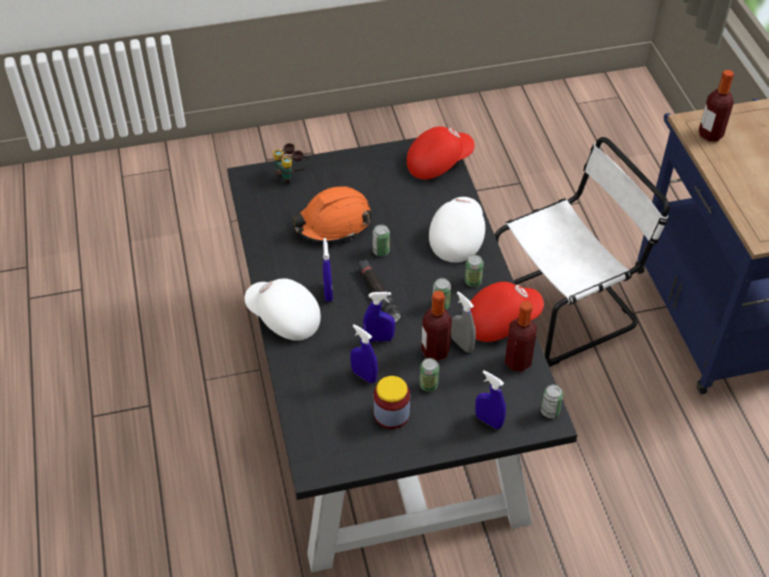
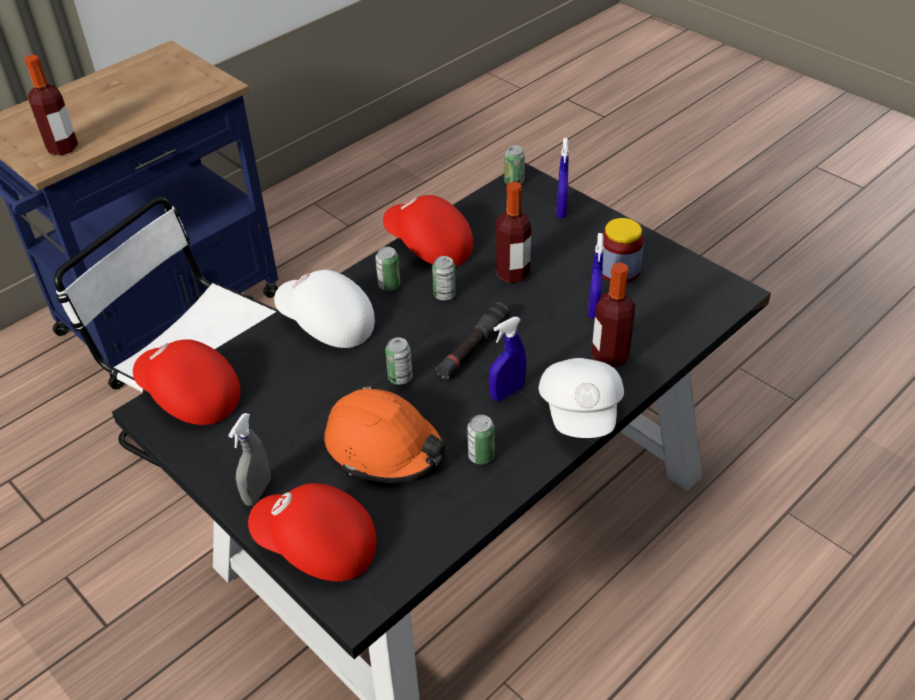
camera: 120 degrees left, 5 degrees down
(291, 175) = (316, 547): binoculars -> red cap
(379, 338) = (535, 320): blue spray bottle -> none
(428, 385) = (559, 261): can -> can (481, 456)
(456, 237) = (326, 324): white cap -> white cap turned 45 degrees clockwise
(462, 344) = (486, 260): grey spray bottle -> grey spray bottle (257, 491)
(518, 361) = (473, 218): bottle -> bottle (609, 357)

